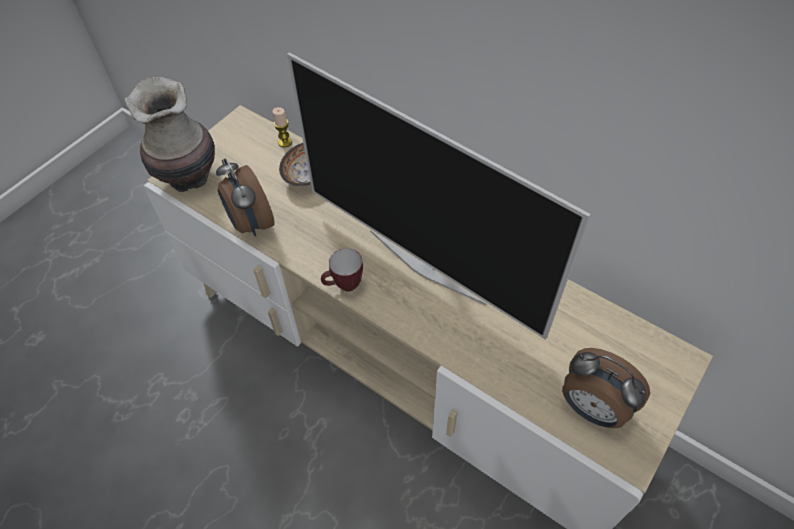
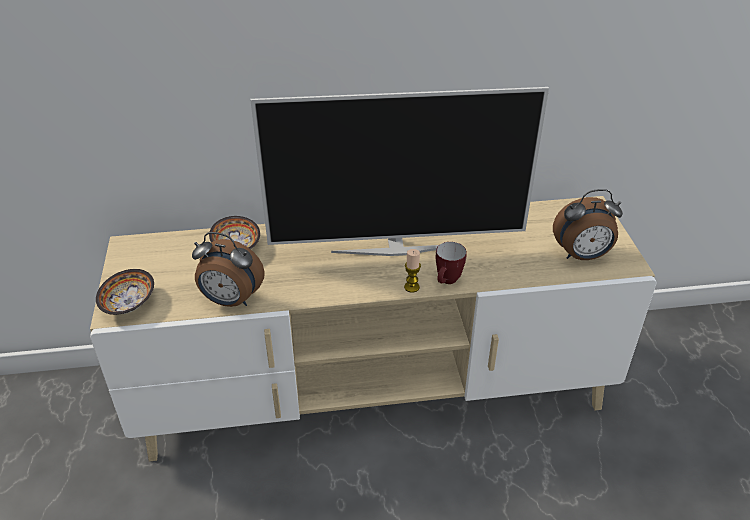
camera: 45 degrees left, 15 degrees down
(189, 176) = (130, 303): vase -> bowl
(285, 142) = (187, 238): candle -> candle (411, 287)
(344, 286) = (357, 292): mug -> mug (447, 282)

